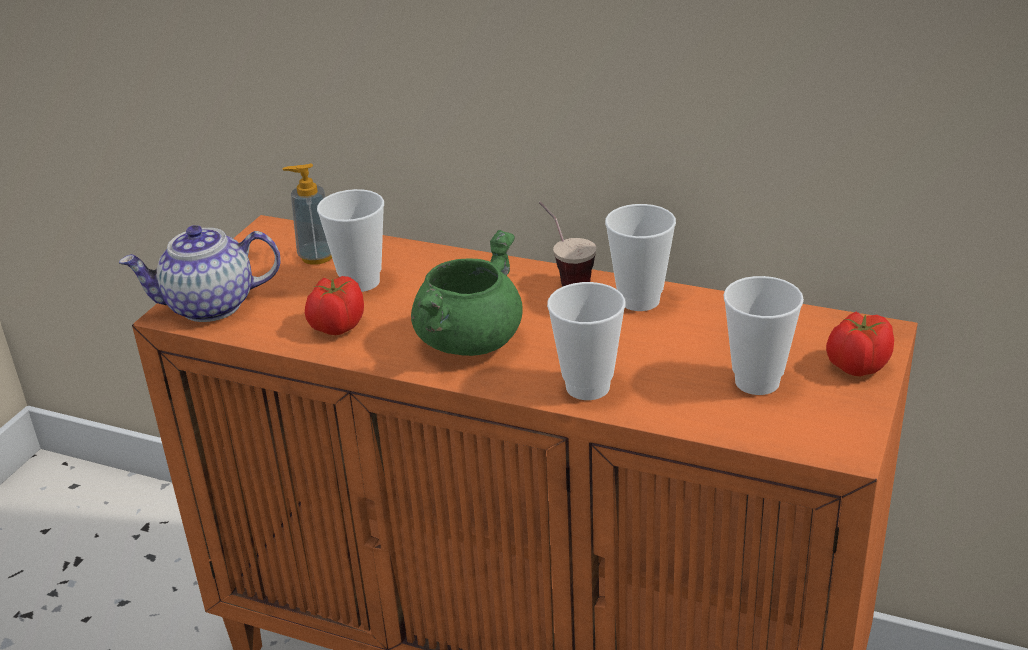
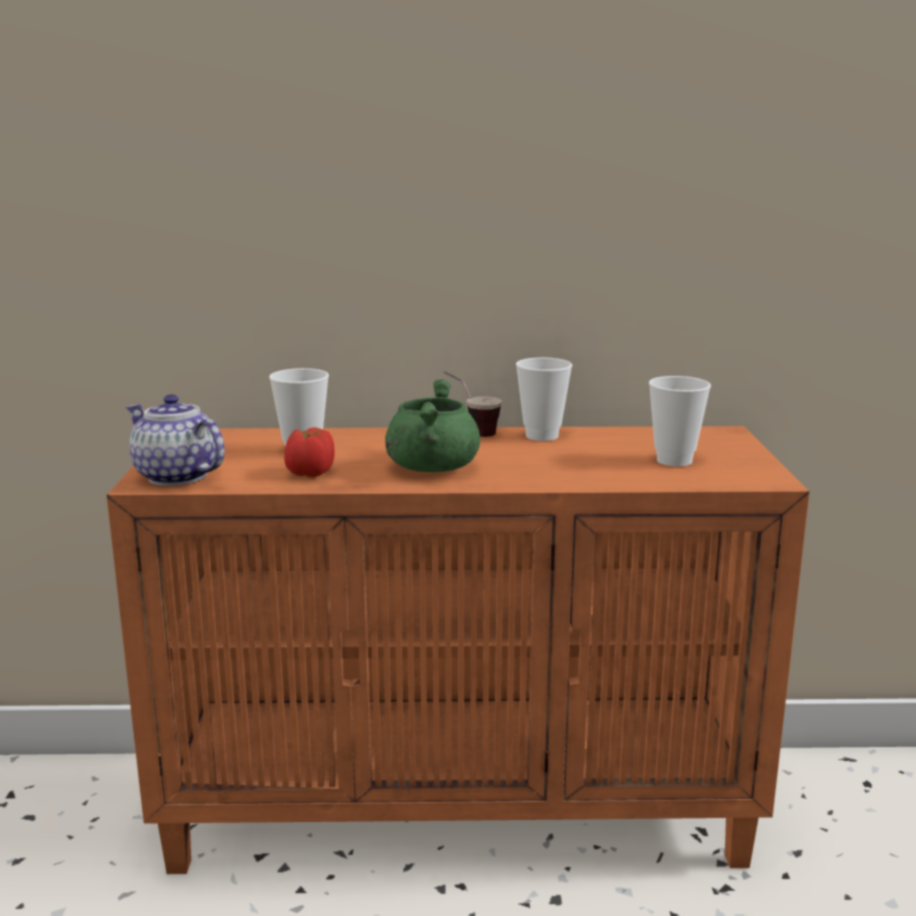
camera: 25 degrees left, 15 degrees down
(210, 306) = (175, 476): teapot -> teapot turned 75 degrees clockwise
(317, 257) = (247, 442): soap dispenser -> none
(587, 387) = (555, 477): cup -> none
(857, 366) = (731, 446): tomato -> none

